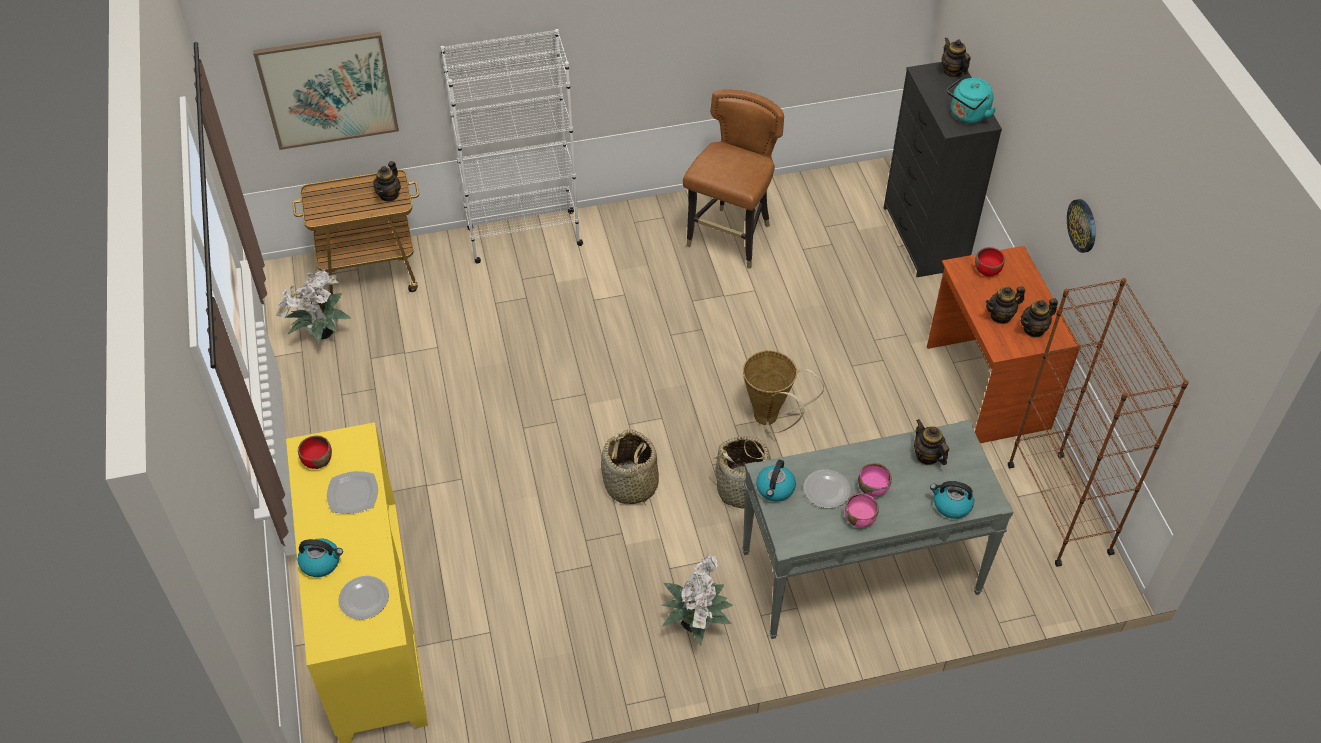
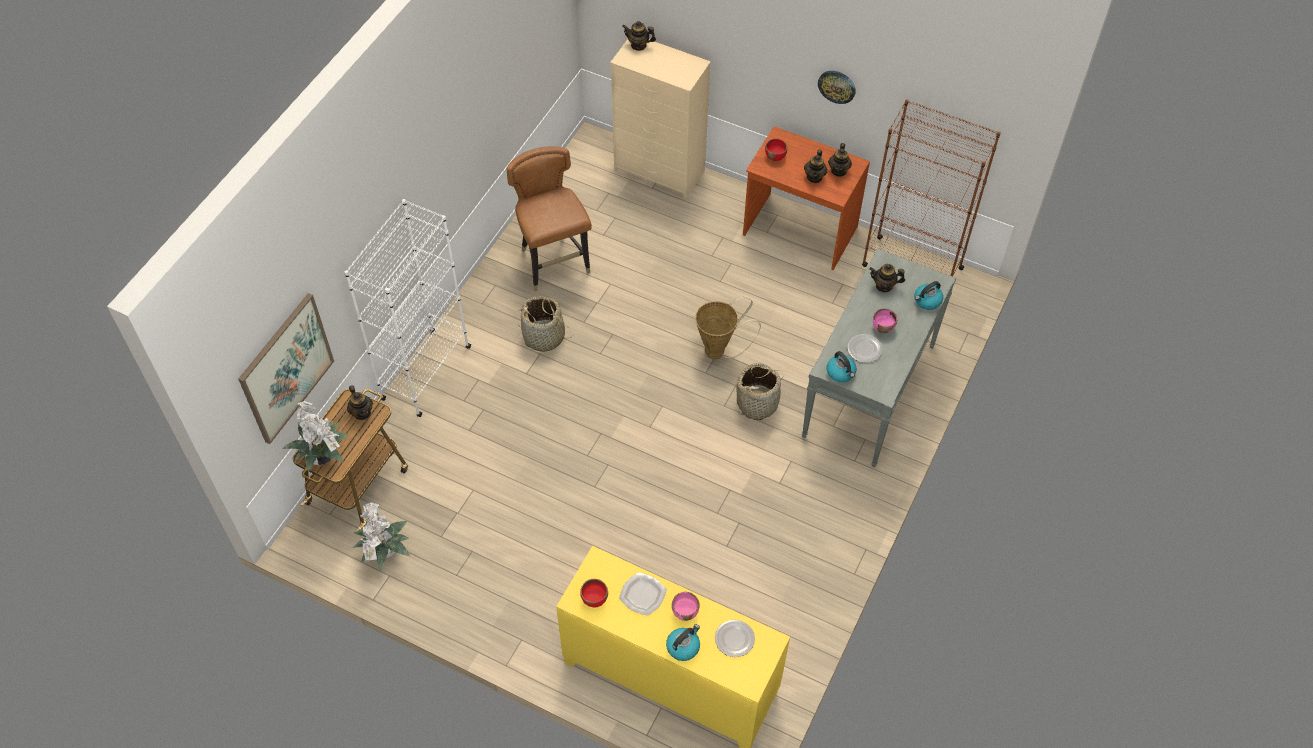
camera: 50 degrees left, 5 degrees up
(630, 485) = (698, 459): basket -> basket (544, 337)
(696, 621) = (829, 496): potted plant -> potted plant (322, 456)
(860, 518) = (898, 348): pink bowl -> pink bowl (685, 611)
(925, 238) = (660, 170): black dresser -> beige dresser
(967, 115) = (683, 67): turquoise kettle -> none

